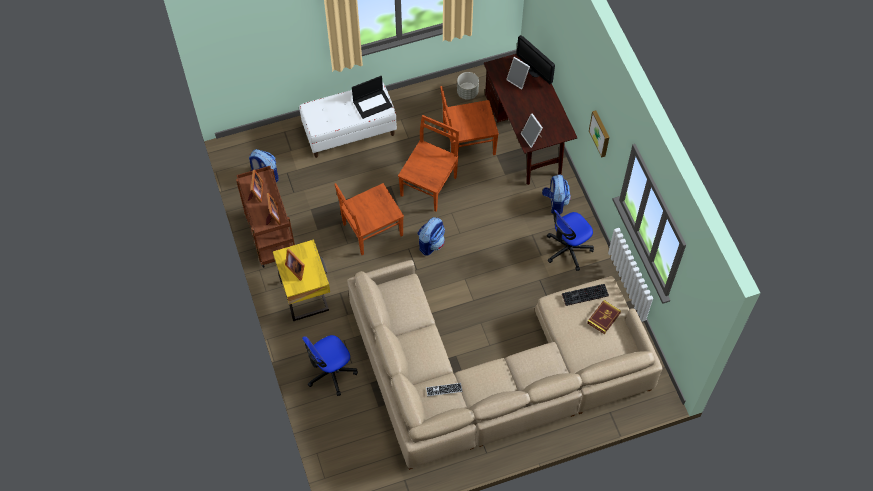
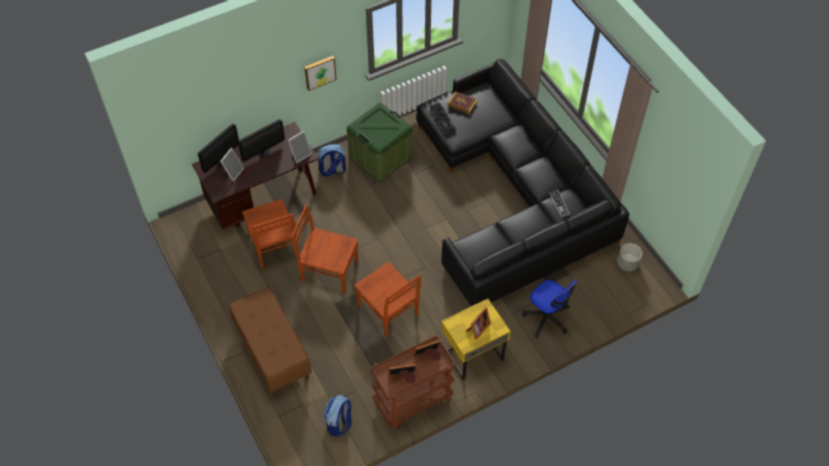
camera: 100 degrees left, 5 degrees down
(349, 132) = (272, 352): white bench -> brown bench
(372, 103) = (259, 308): laptop -> none
(431, 243) = (394, 259): backpack -> none
(467, 93) = (212, 254): grey planter -> grey planter (627, 263)
(494, 373) = (513, 194): beige sofa -> black sofa
(539, 107) = (263, 152): none -> monitor
(568, 250) = (380, 156): office chair -> green storage box

